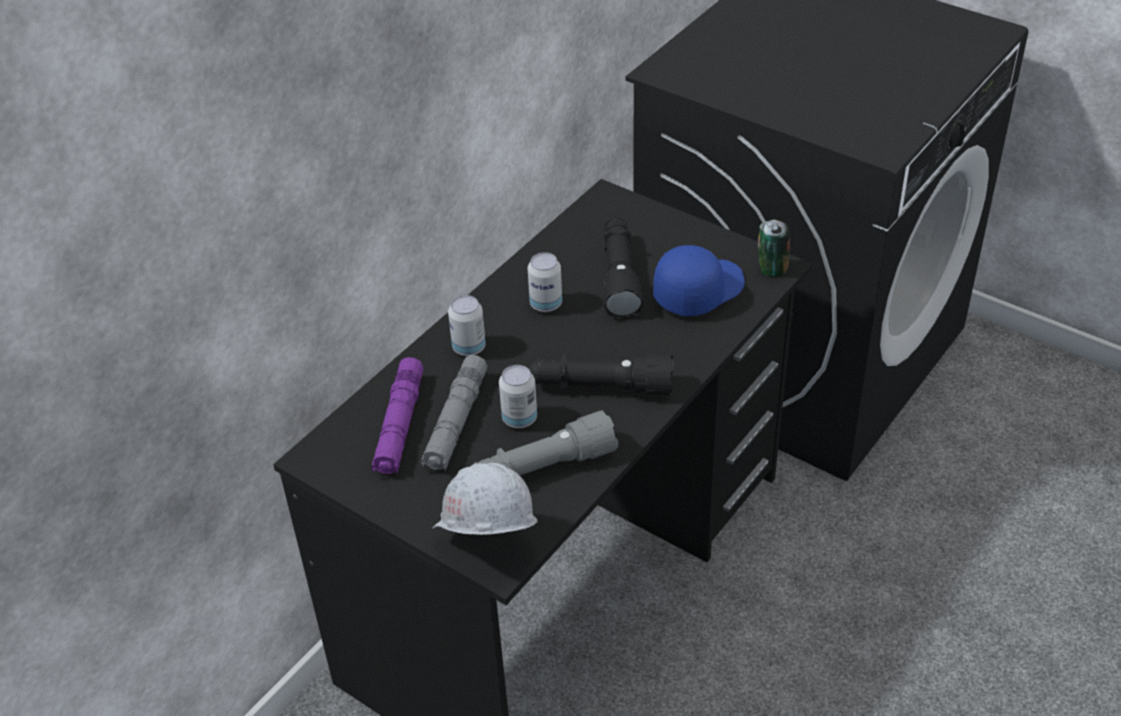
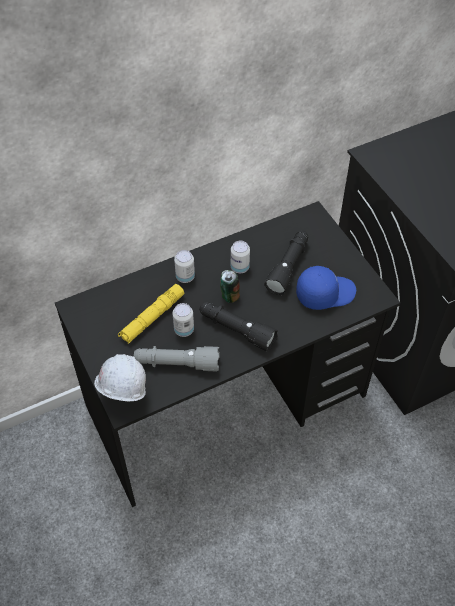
camera: 25 degrees right, 10 degrees up
(399, 425) = (124, 307): purple flashlight -> none
(456, 422) = (152, 317): grey flashlight -> yellow flashlight
(771, 269) = (374, 296): can -> can (229, 296)

